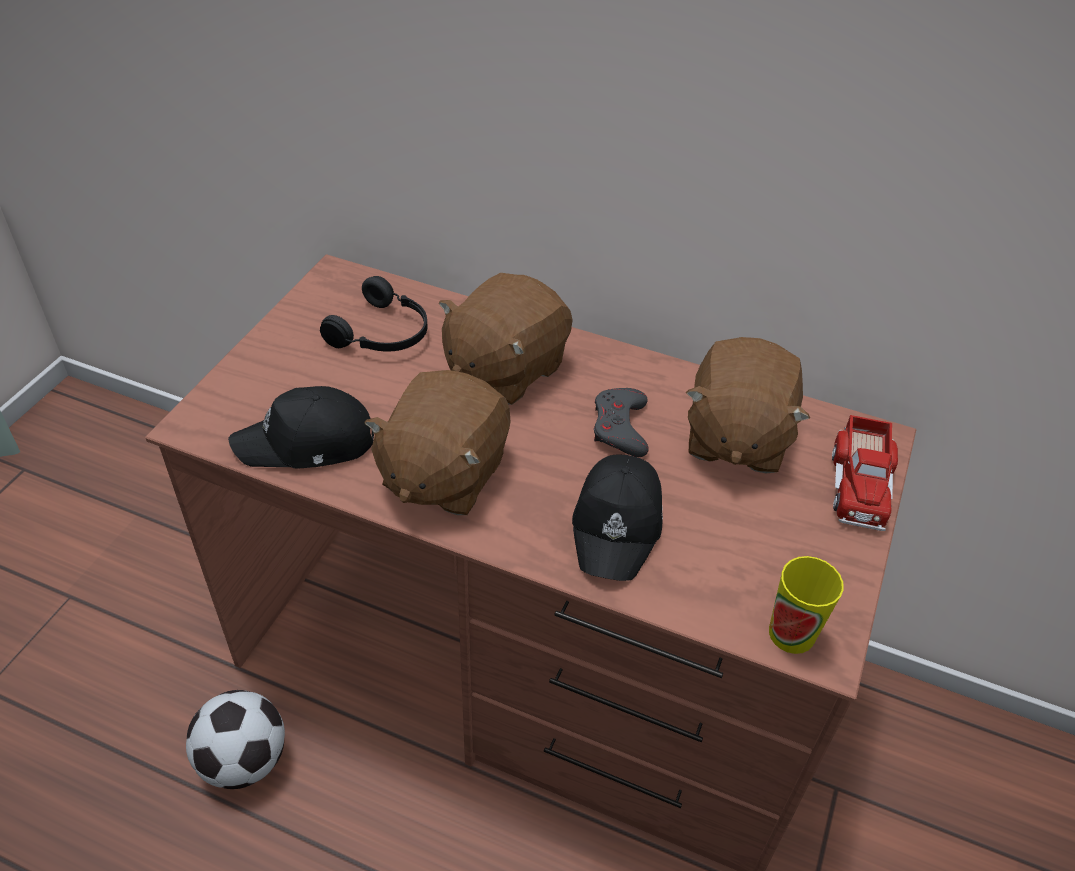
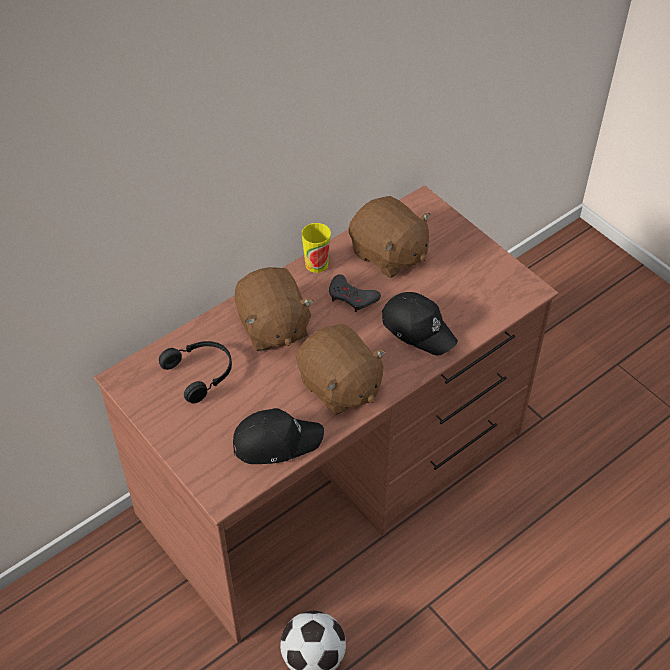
camera: 60 degrees left, 5 degrees up
(307, 443) = (276, 441): black cap -> black cap turned 120 degrees counterclockwise
(791, 633) = (516, 296): cup -> cup (316, 264)
(861, 484) = (447, 225): toy truck -> none

